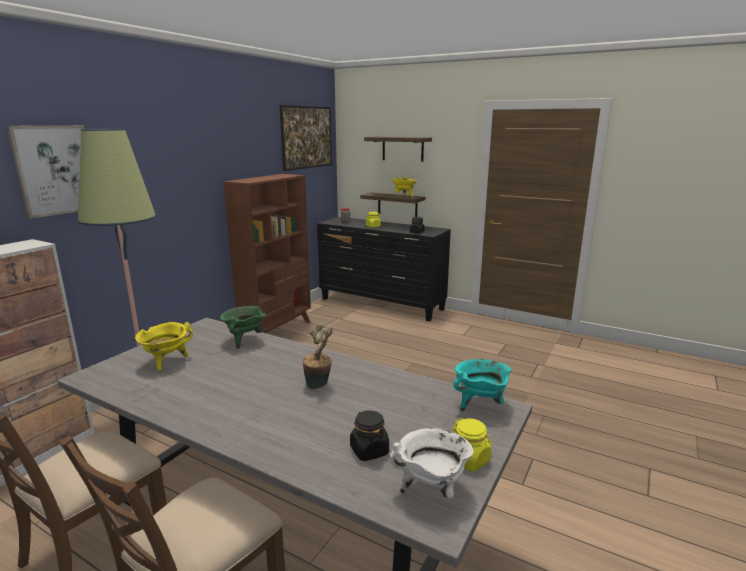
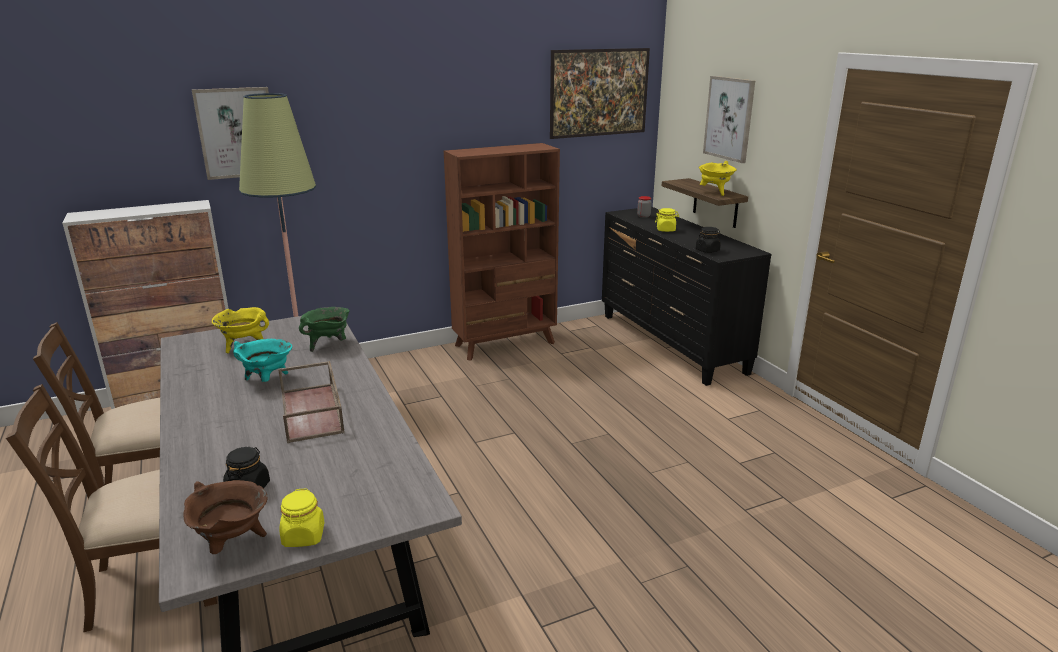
camera: 35 degrees right, 5 degrees up
(319, 385) = (313, 412): potted plant -> brown tray
(402, 149) = (729, 118): shelf -> picture
(432, 490) = (232, 544): white cooking pot -> brown cooking pot
(480, 404) = (410, 491): turquoise cooking pot -> turquoise cooking pot (267, 381)

